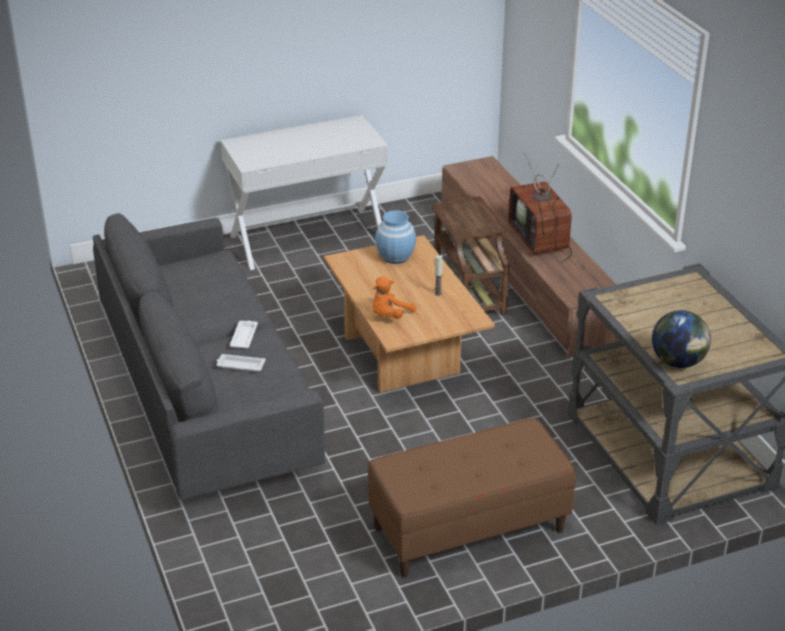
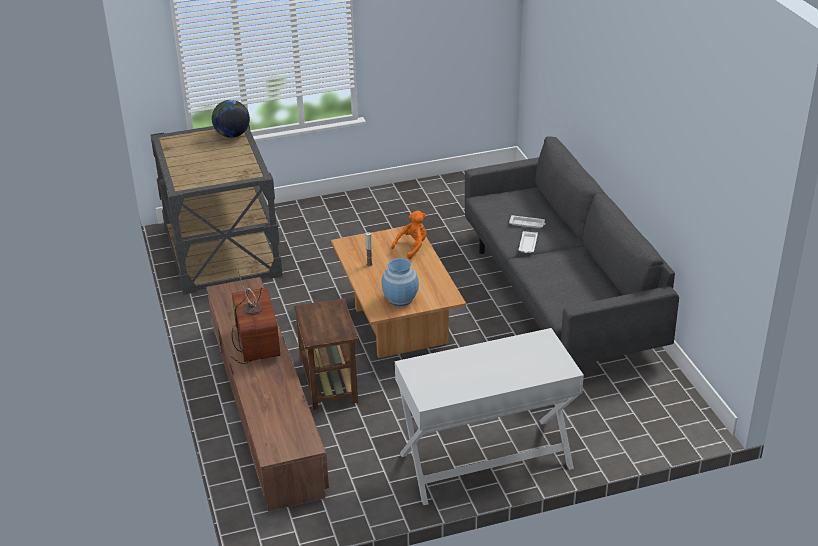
camera: 175 degrees left, 0 degrees up
(469, 530) = (374, 212): brown bench -> none

